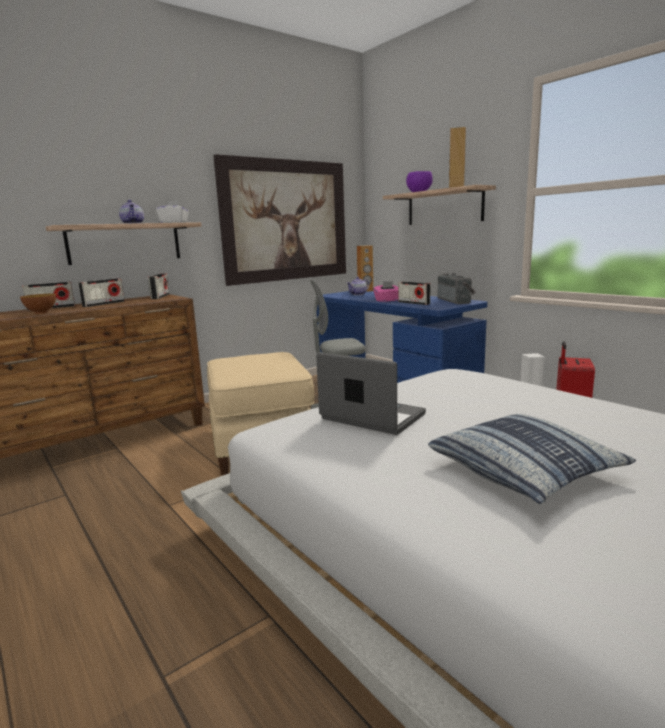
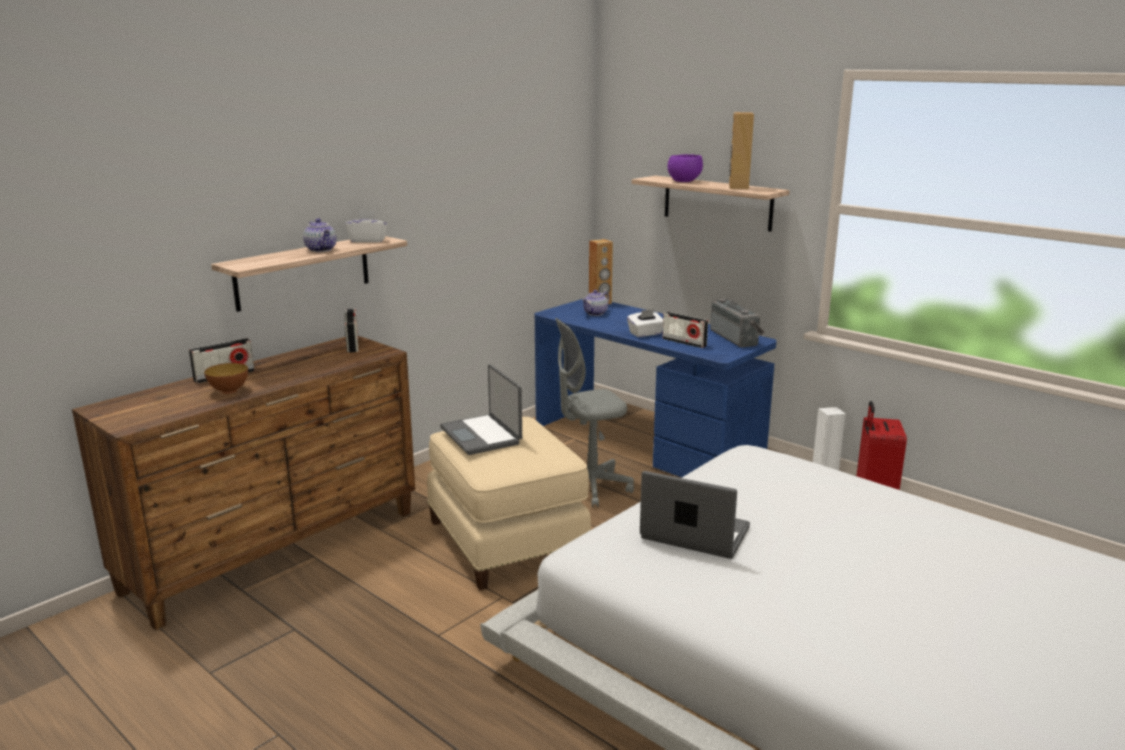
camera: 10 degrees left, 5 degrees up
(104, 304) = (292, 366): radio -> none
(240, 358) = (482, 435): none -> laptop
(286, 221) = (497, 212): picture -> none
(387, 300) = (645, 334): pink tissue box -> white tissue box
(524, 471) = (865, 599): pillow -> none

